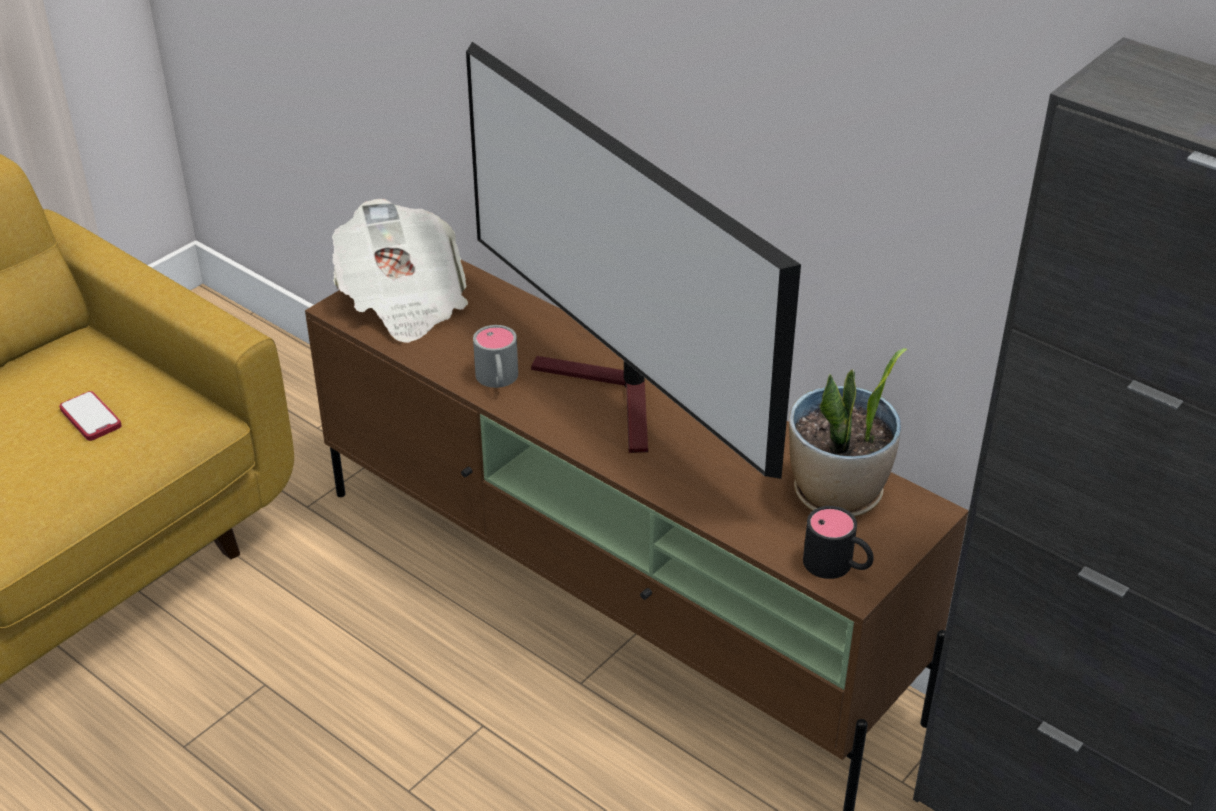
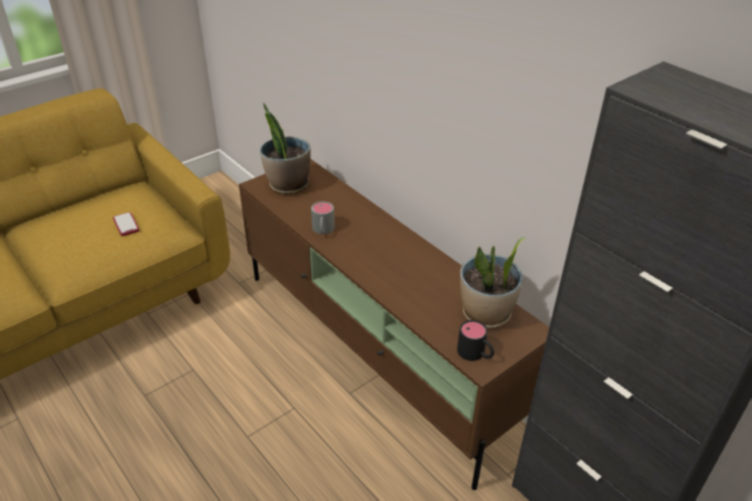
camera: 10 degrees right, 0 degrees up
(403, 301) = (288, 185): newspaper -> potted plant
(617, 397) = (381, 246): television -> none

